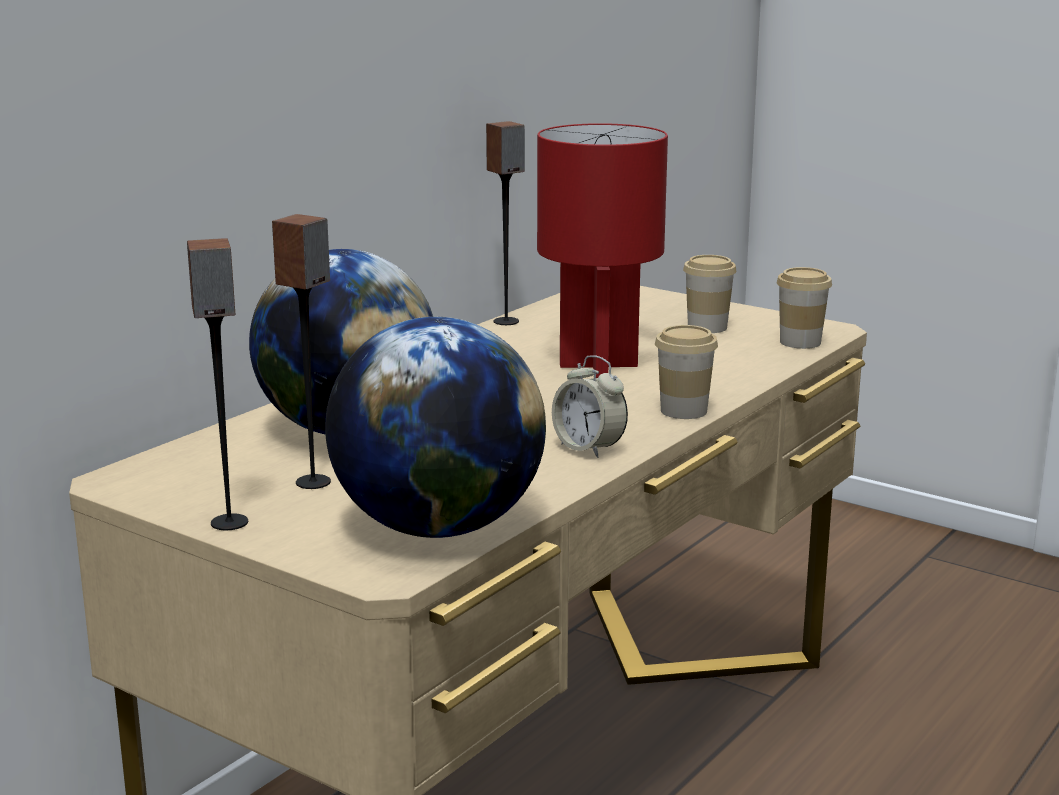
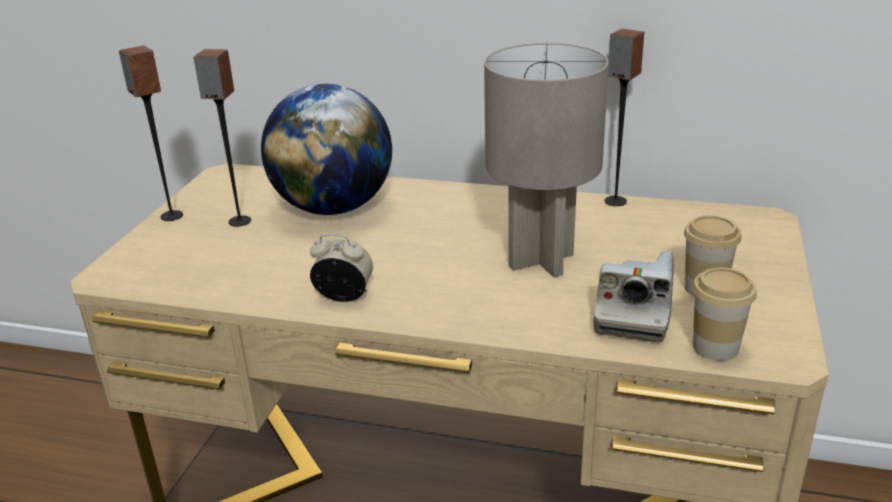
camera: 70 degrees right, 10 degrees up
(437, 528) = (177, 276): globe -> none
(589, 448) = (344, 296): alarm clock -> alarm clock turned 75 degrees clockwise
(599, 366) = (540, 261): red table lamp -> grey table lamp
(683, 411) = (456, 320): cup -> none
(730, 354) = (633, 314): none -> camera

